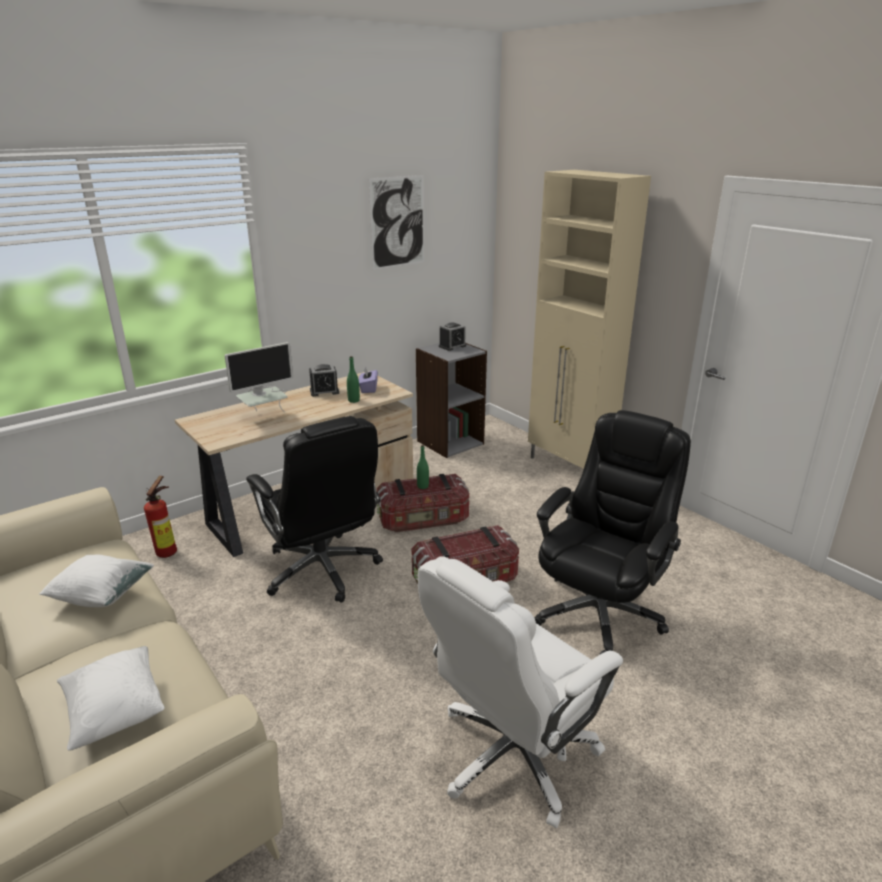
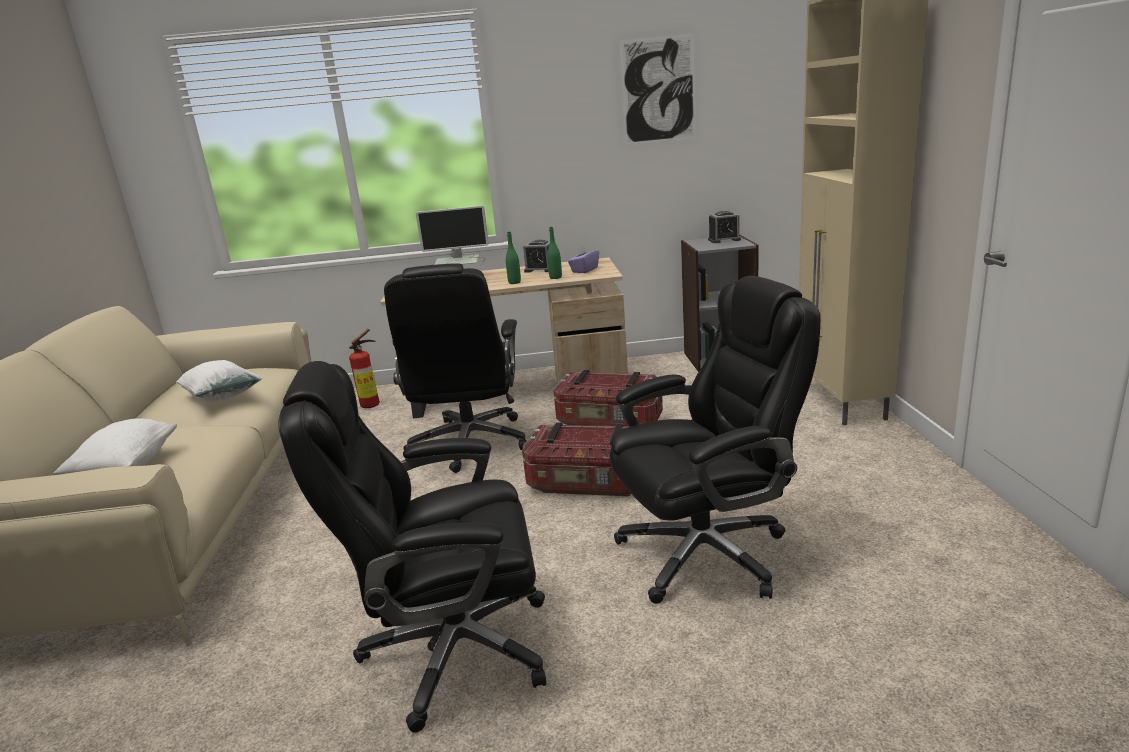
camera: 35 degrees right, 5 degrees down
(423, 486) = (607, 381): green bottle -> green bottle (514, 282)
(513, 755) = (453, 650): white office chair -> black office chair

